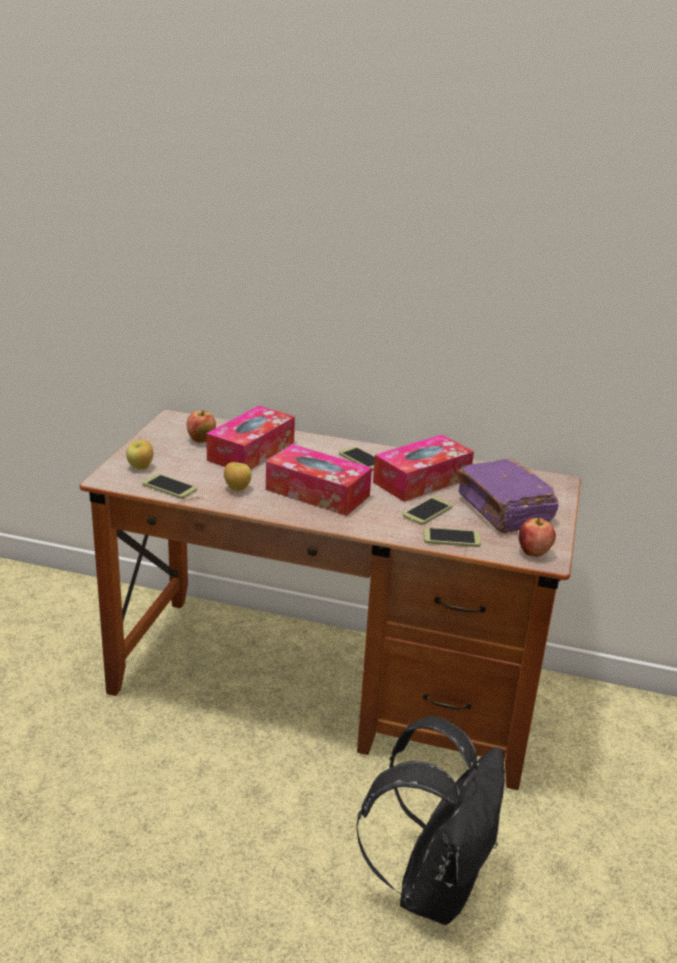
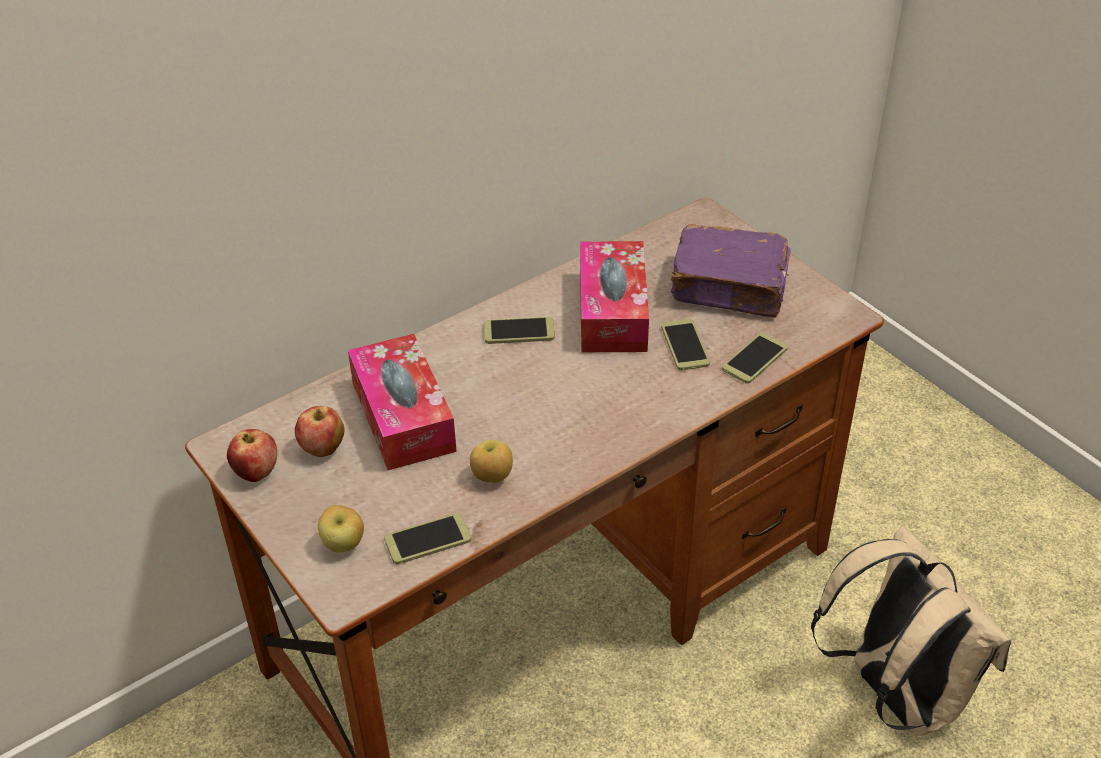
camera: 50 degrees left, 15 degrees up
(317, 492) = (565, 410): tissue box -> none
(433, 885) = (896, 694): black backpack -> beige backpack
(533, 552) = (828, 317): apple -> apple (256, 473)

